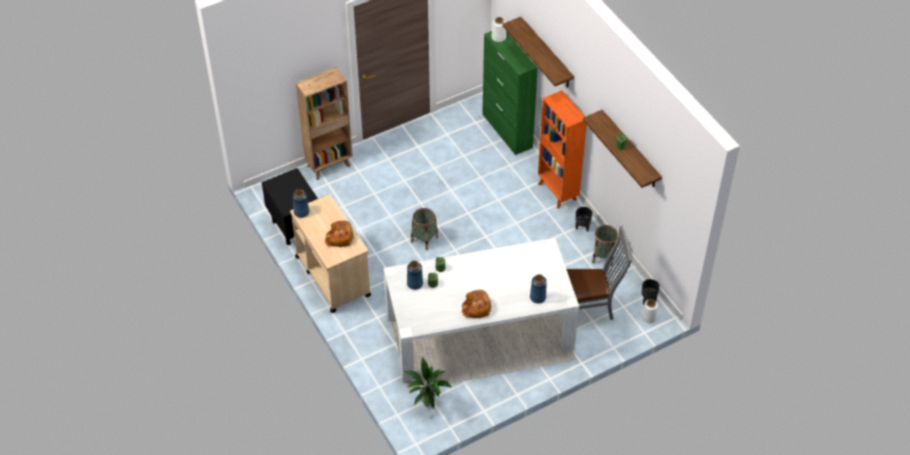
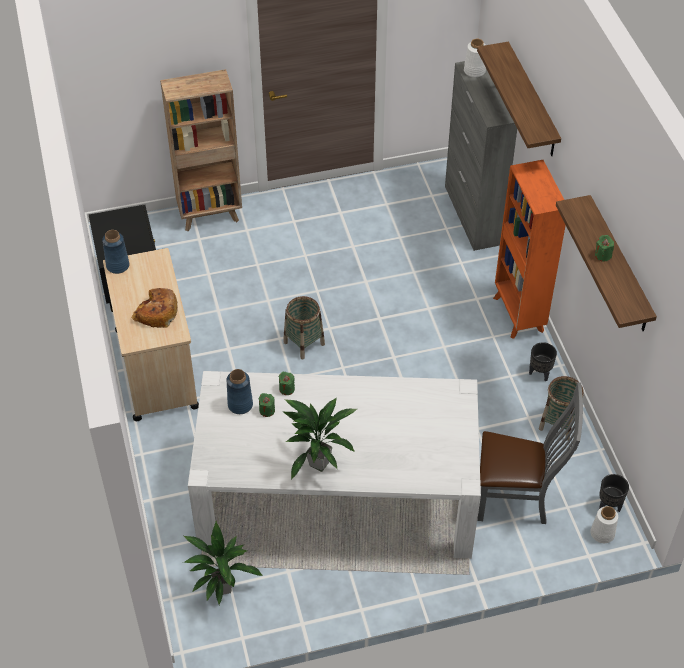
camera: 15 degrees right, 0 degrees up
(476, 308) = (318, 463): bread -> potted plant
(507, 131) = (472, 215): green cabinet -> grey cabinet
(537, 297) = (419, 467): blue vase -> none

